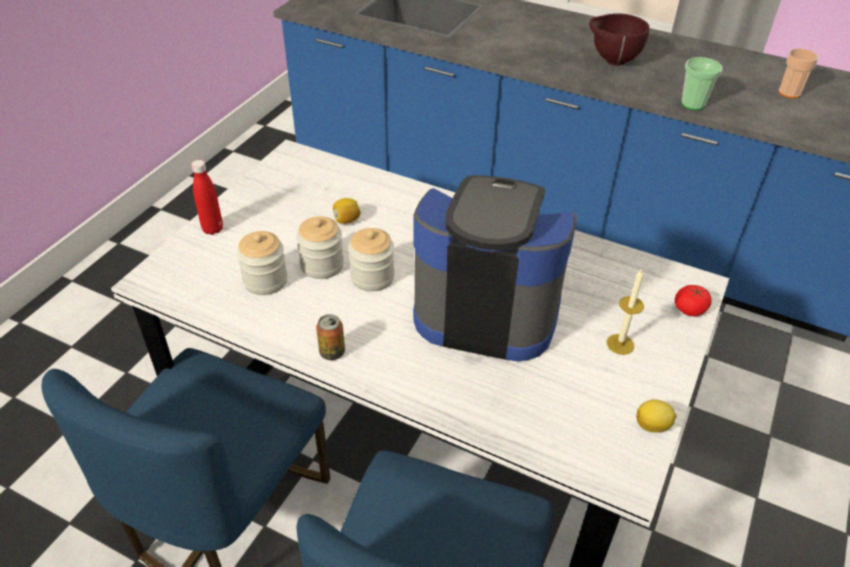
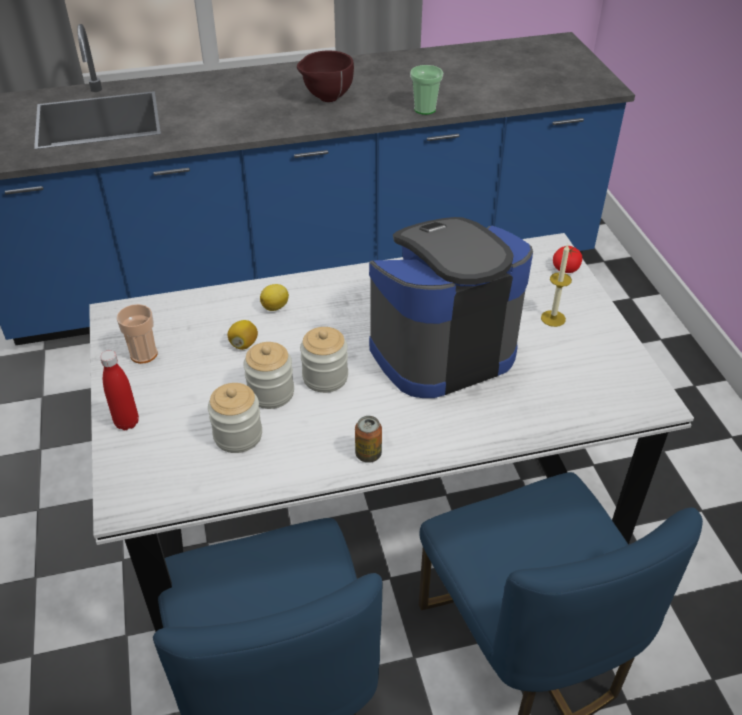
camera: 40 degrees left, 0 degrees up
(653, 426) = (631, 360): lemon -> lemon (276, 307)
(789, 93) = (477, 72): cup -> cup (143, 354)

